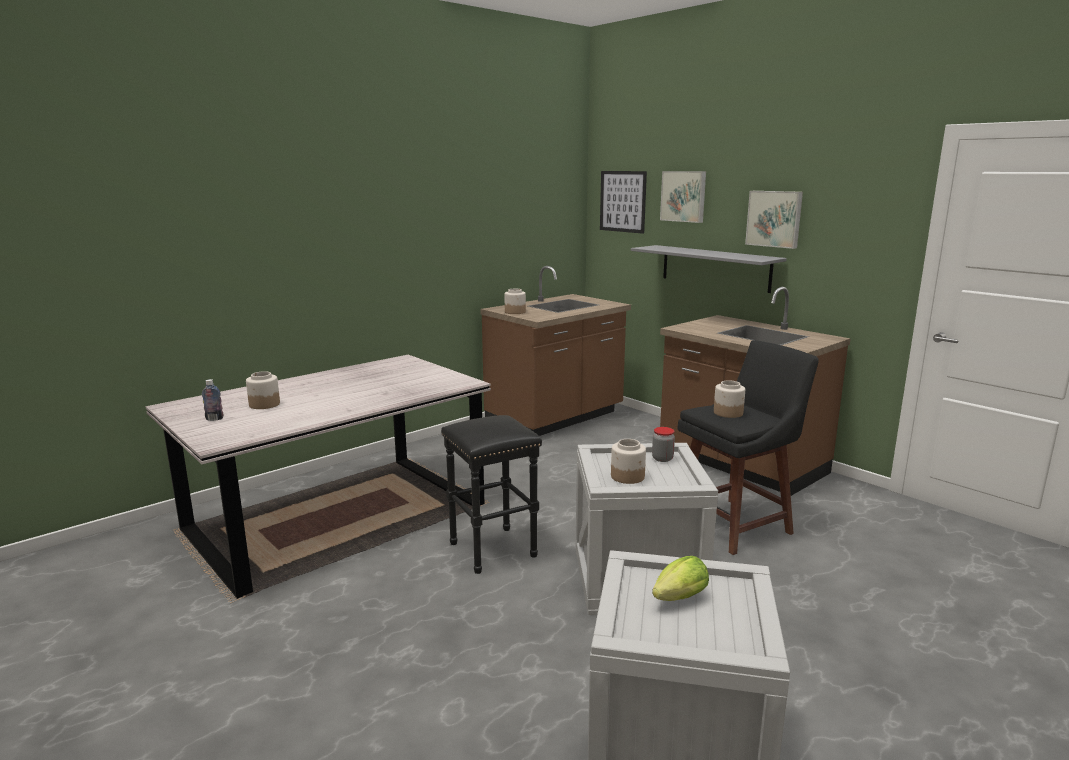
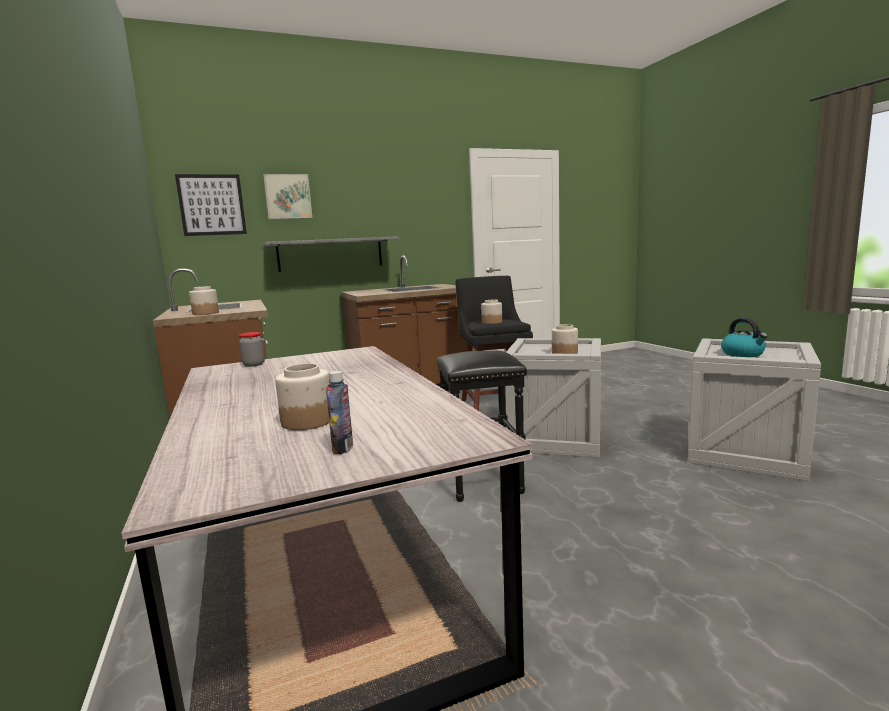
camera: 70 degrees left, 5 degrees down
(662, 458) = (535, 346): jar -> jar (253, 364)
(677, 599) = (743, 354): lettuce -> kettle
(774, 218) = (375, 210): picture -> none

